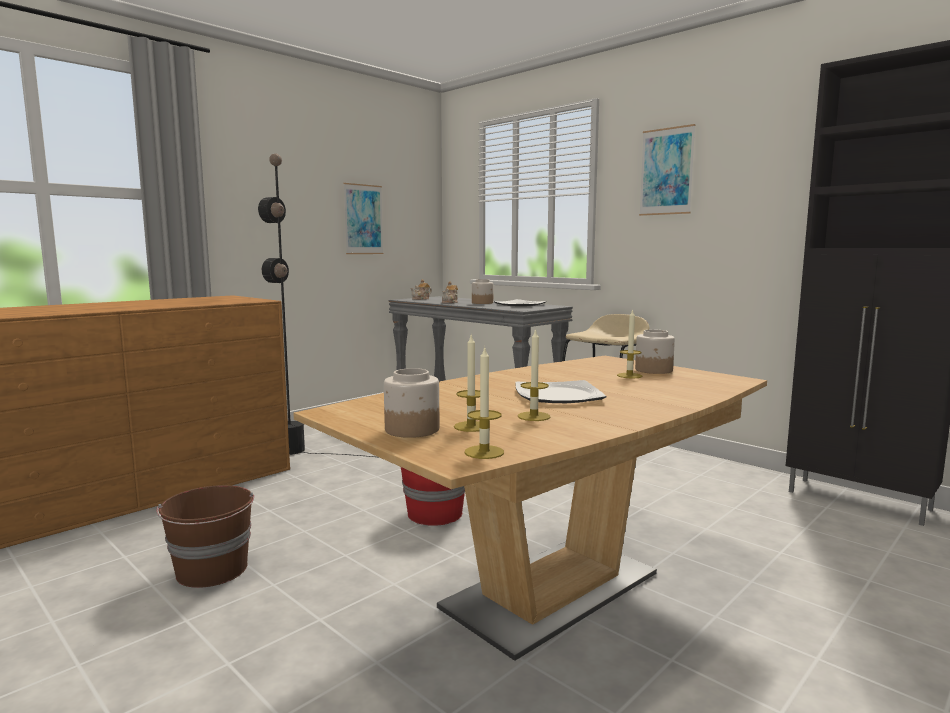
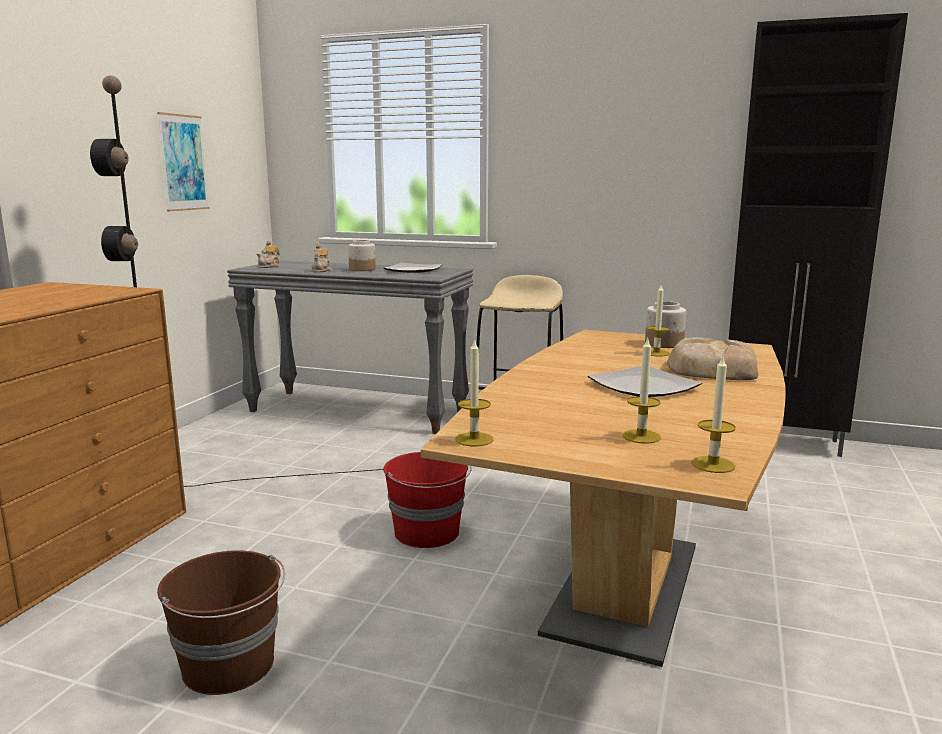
camera: 25 degrees left, 5 degrees up
(411, 430) = (594, 450): jar -> none
(534, 416) = (671, 415): candle -> candle (474, 439)
(654, 391) = (711, 369): none -> bread
(666, 171) = (575, 117): picture -> none

